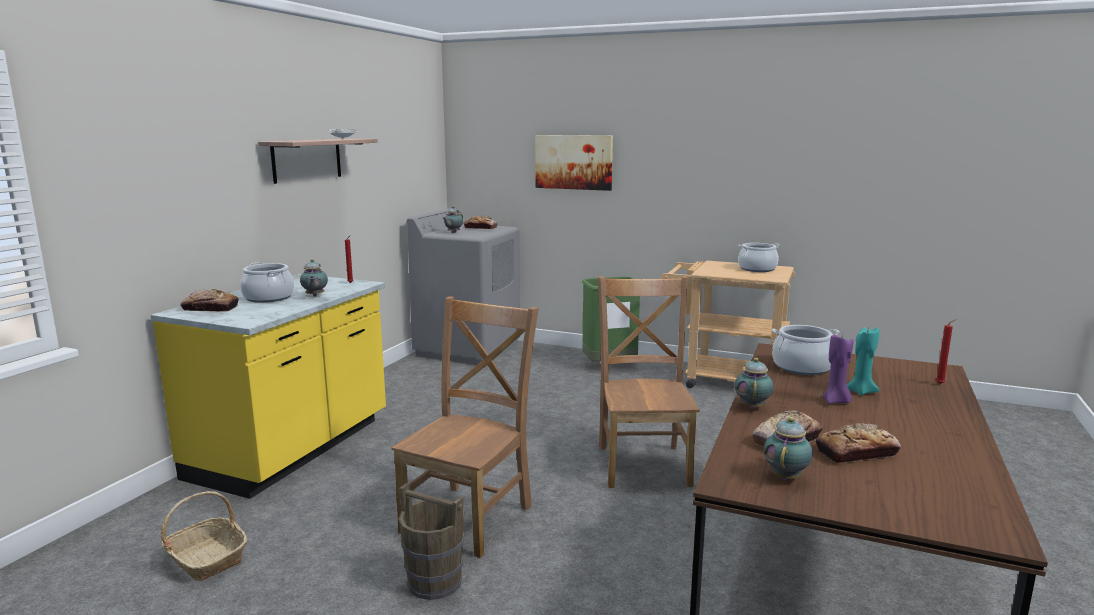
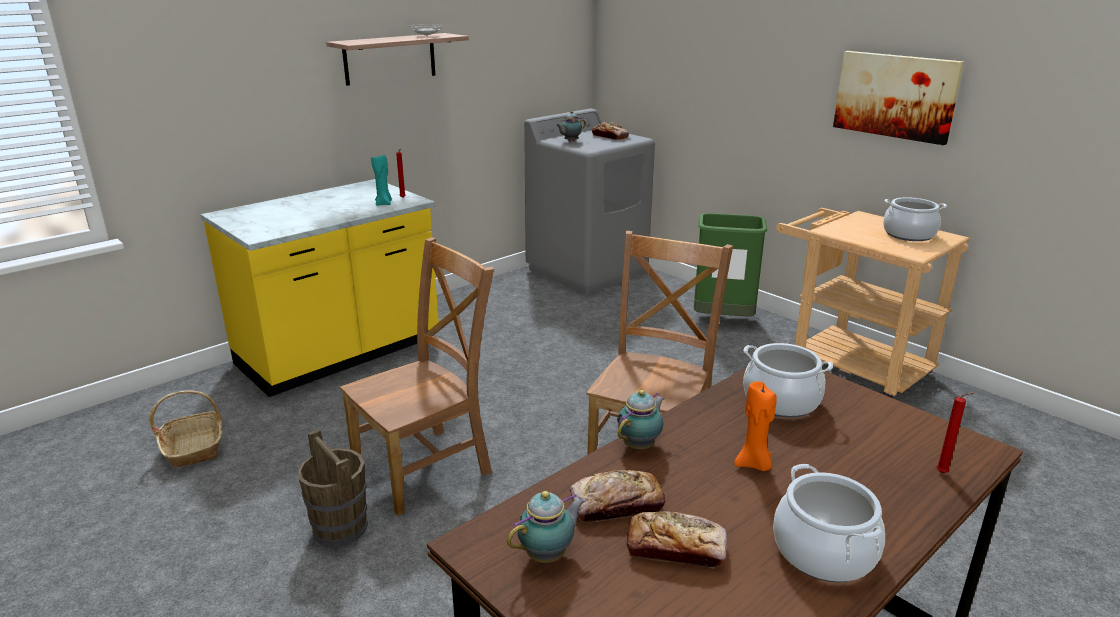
camera: 25 degrees right, 10 degrees up
(210, 308) = (250, 214): bread -> none
(269, 298) = (311, 207): cooking pot -> cooking pot (824, 551)
(314, 296) = (350, 211): teapot -> none
(574, 162) = (720, 65): picture -> picture (895, 96)
(836, 401) = (754, 464): purple candle -> orange candle
(860, 391) = (808, 457): turquoise candle -> turquoise candle (384, 203)

